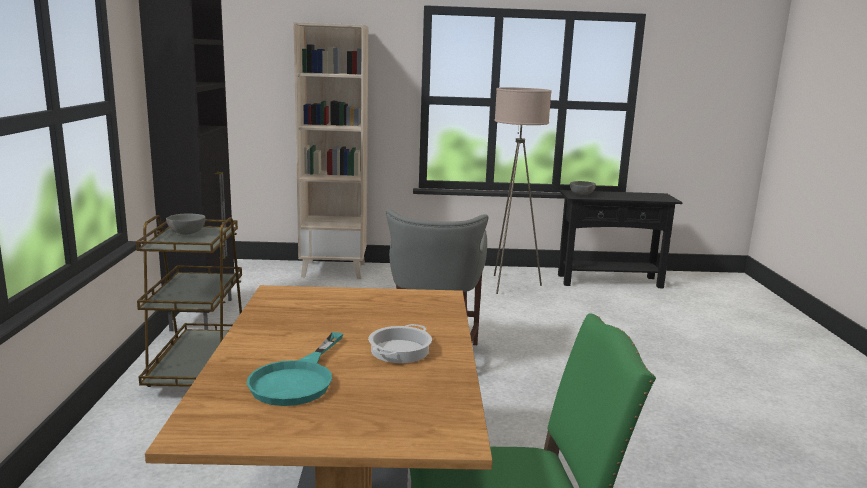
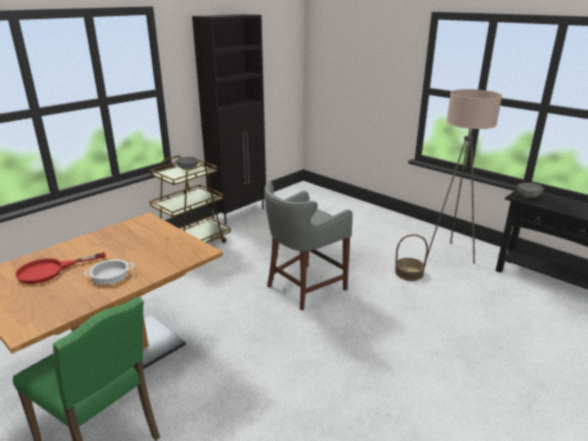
camera: 45 degrees right, 10 degrees up
(298, 379) = (50, 271): turquoise frying pan -> red frying pan
(334, 270) = (347, 205): beige bookcase -> none
(505, 310) = (409, 273): none -> basket

